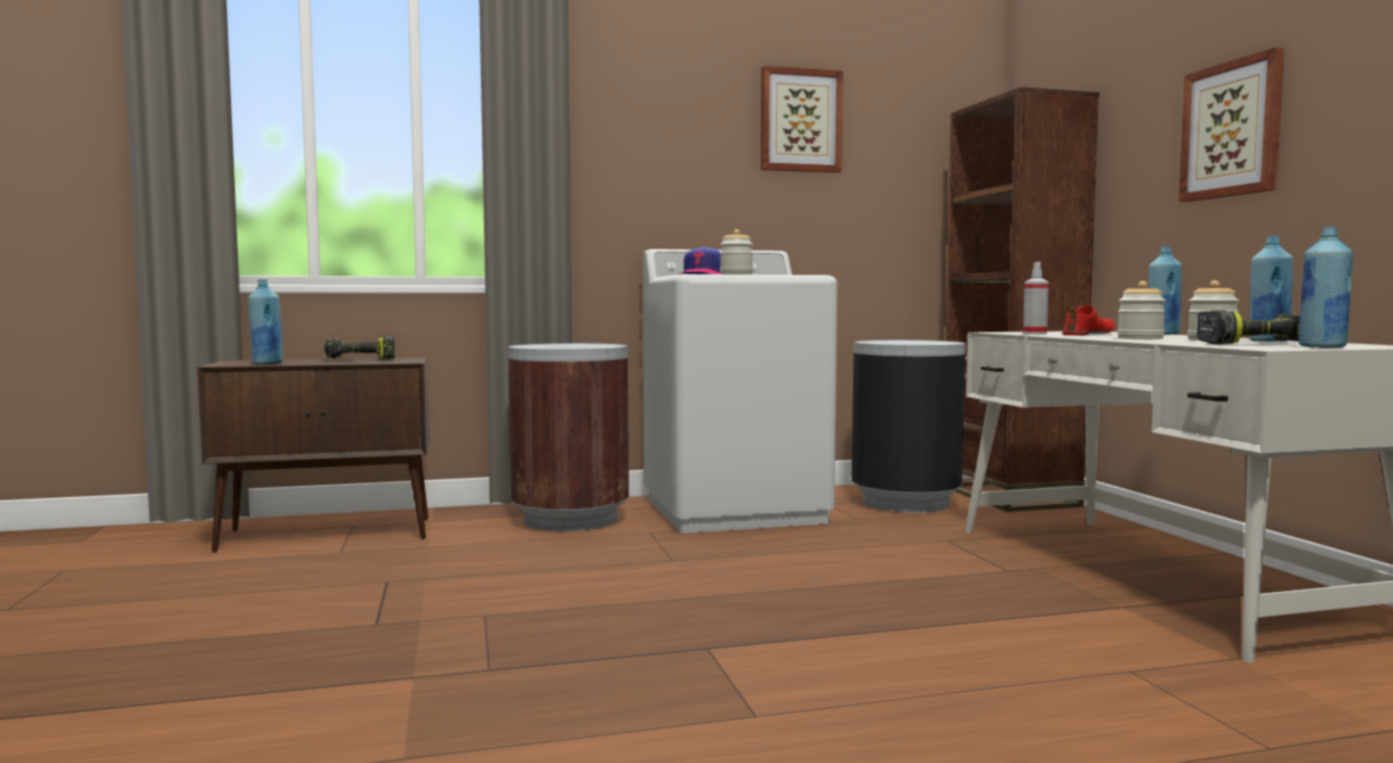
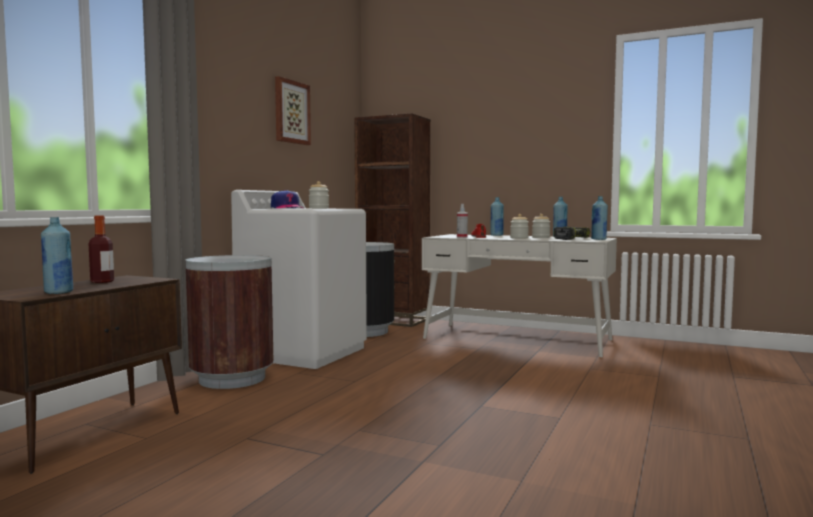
camera: 50 degrees left, 0 degrees up
(360, 359) = (102, 282): power drill -> bottle
(1232, 129) = (506, 148): picture -> none

